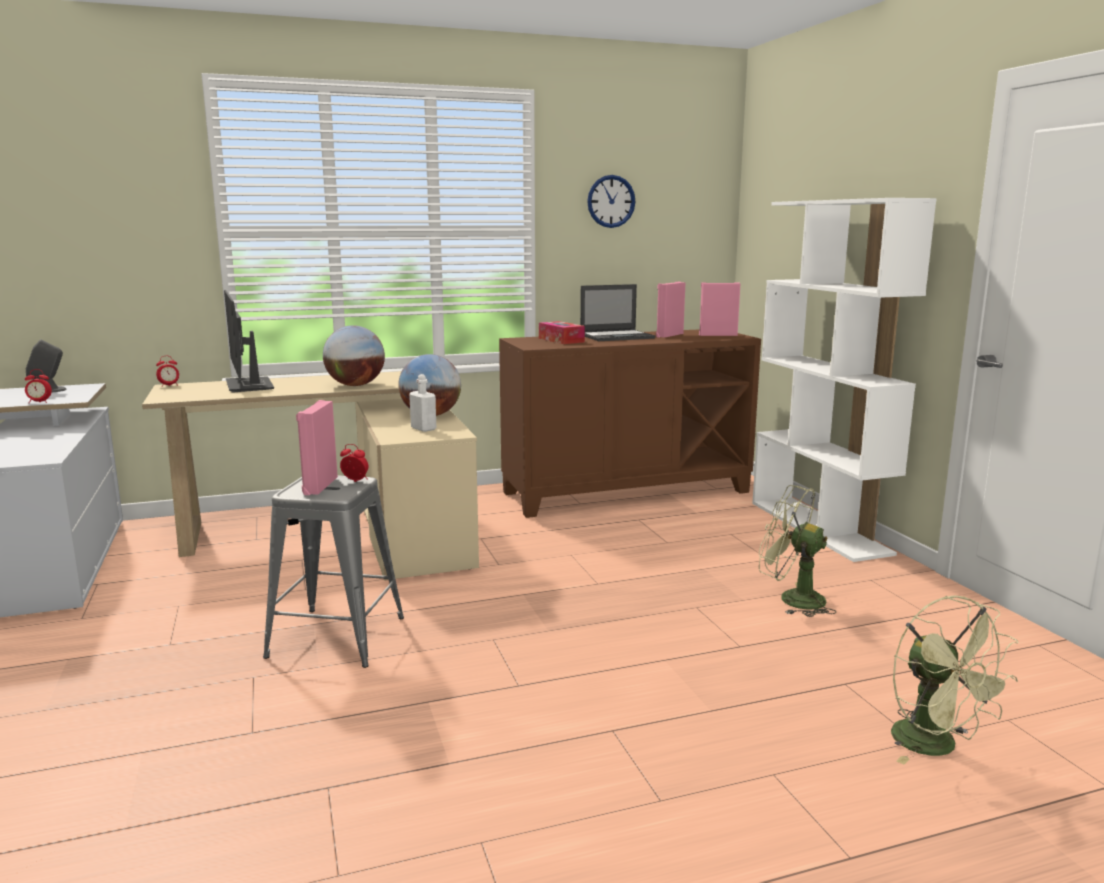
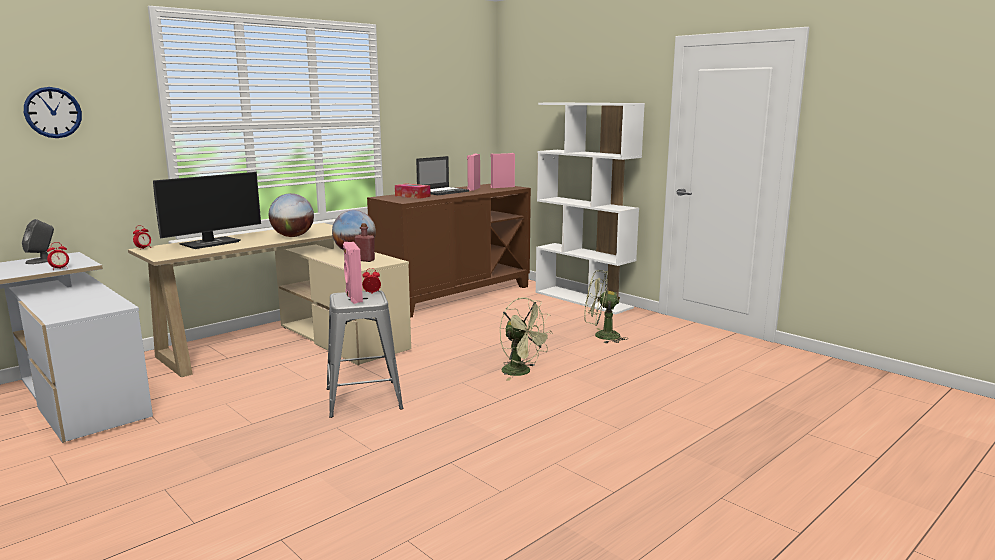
camera: 25 degrees left, 0 degrees up
(250, 385) = (211, 243): monitor -> monitor turned 90 degrees counterclockwise
(423, 428) = (365, 260): white bottle -> red bottle
(611, 201) = (424, 100): wall clock -> wall clock (53, 112)
(936, 746) = (716, 384): green fan -> green fan (522, 372)

